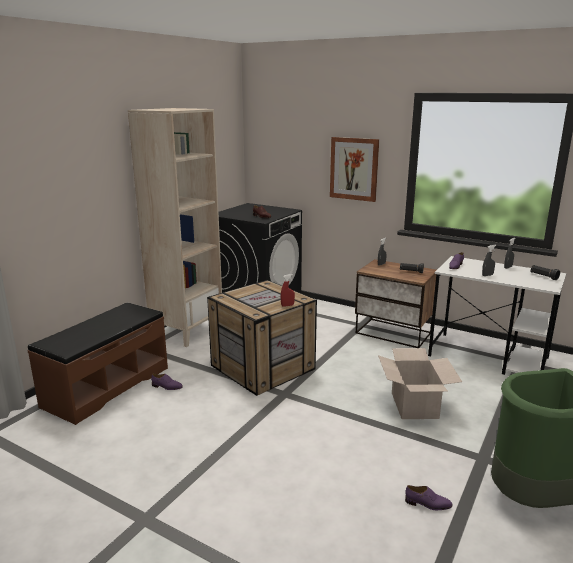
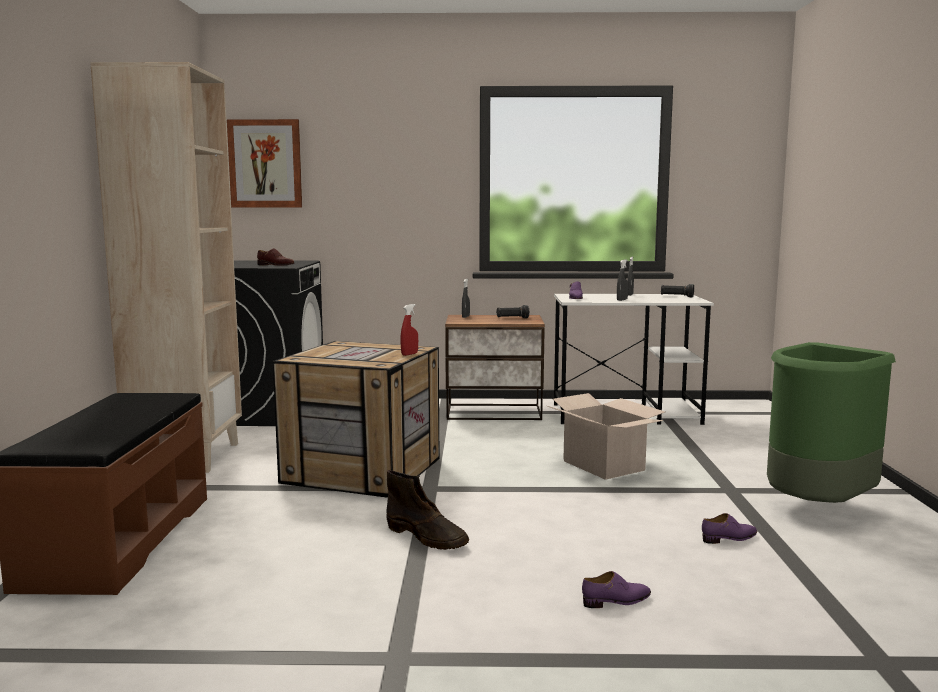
camera: 30 degrees left, 10 degrees down
(167, 387) = (234, 518): purple shoe -> purple shoe (616, 601)
(243, 434) = (427, 537): none -> brown boot
(354, 169) = (400, 193): picture -> picture (265, 164)

